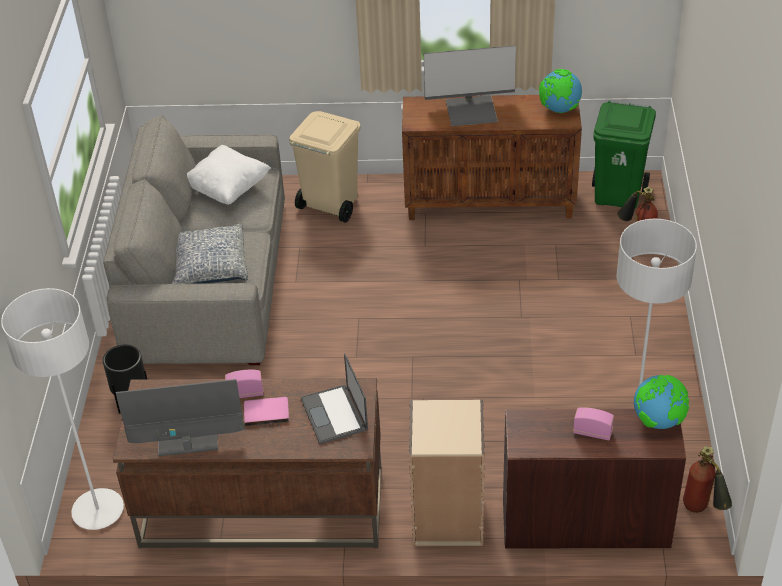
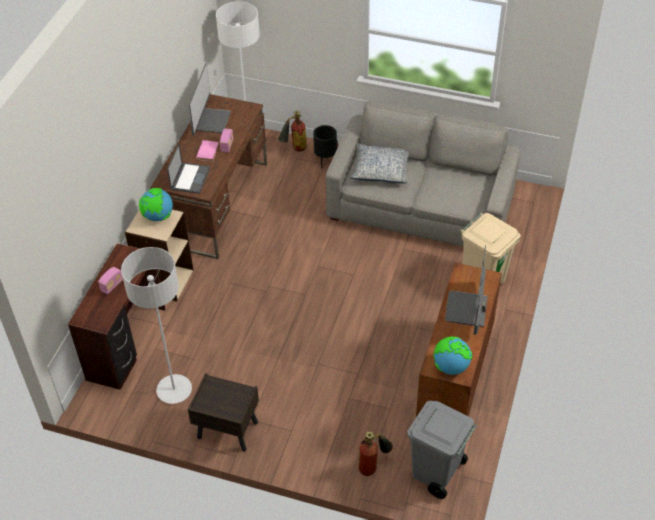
camera: 105 degrees right, 5 degrees up
(227, 189) = (460, 188): white pillow -> none
(335, 415) = (190, 178): laptop -> laptop turned 105 degrees clockwise
(618, 196) = (436, 473): green trash can -> grey trash can
(659, 421) = (101, 320): globe -> globe (158, 217)
(663, 373) = (227, 430): none -> brown nightstand
(703, 511) = (102, 408): fire extinguisher -> fire extinguisher (294, 149)

